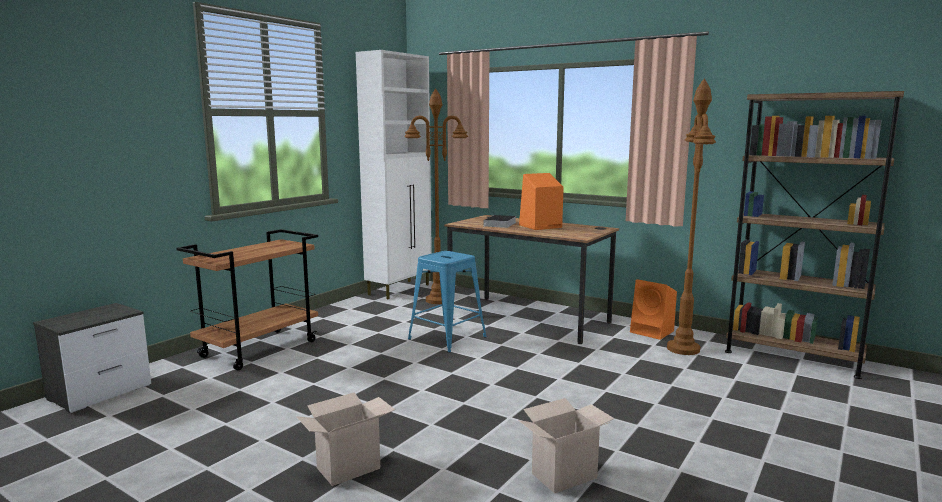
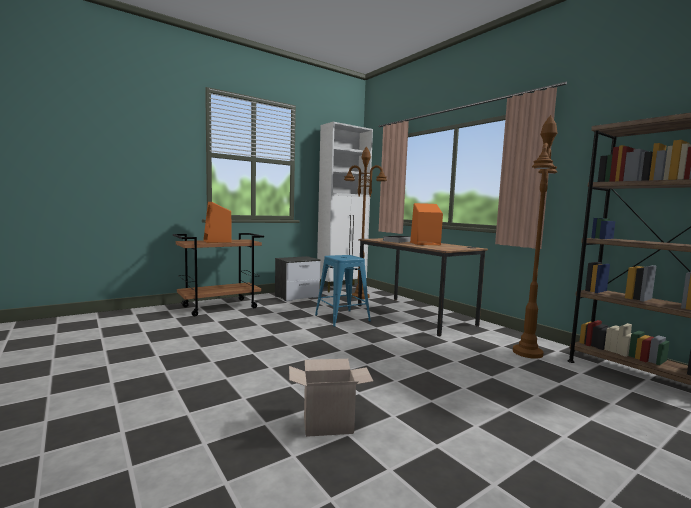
camera: 20 degrees right, 5 degrees down
(101, 392) = (112, 315): nightstand -> nightstand (297, 296)
(349, 467) = (185, 382): cardboard box -> none
(653, 332) = (510, 337): orange speaker -> orange speaker (217, 241)

